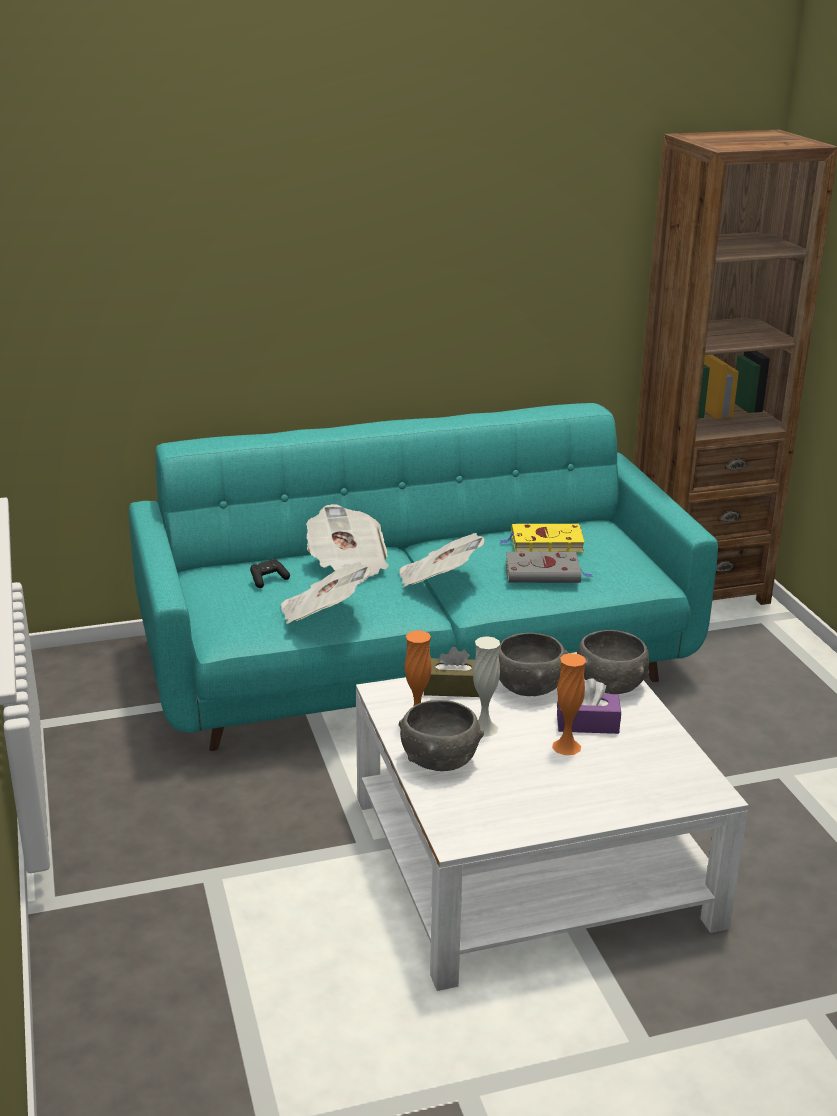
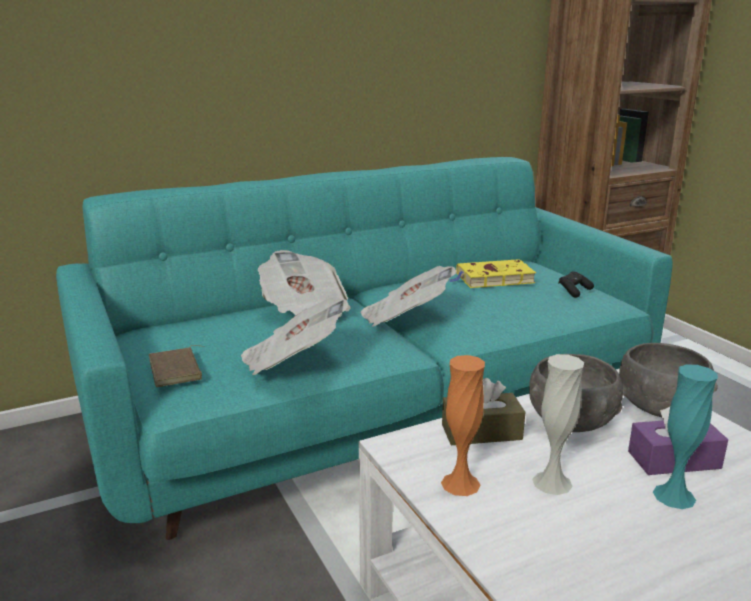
camera: 10 degrees left, 5 degrees down
(227, 613) = (177, 370): none -> brown book
(268, 580) = (221, 332): black game controller -> black game controller (574, 291)
(439, 760) = (521, 541): grey bowl -> none
(545, 573) = (510, 303): grey book -> none
(566, 746) = (674, 496): orange vase -> turquoise vase

